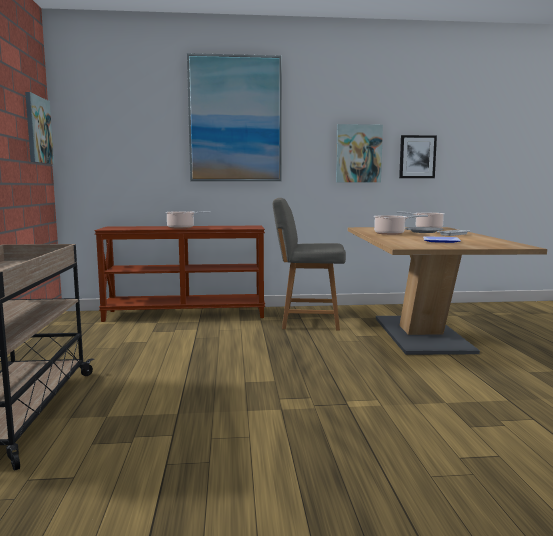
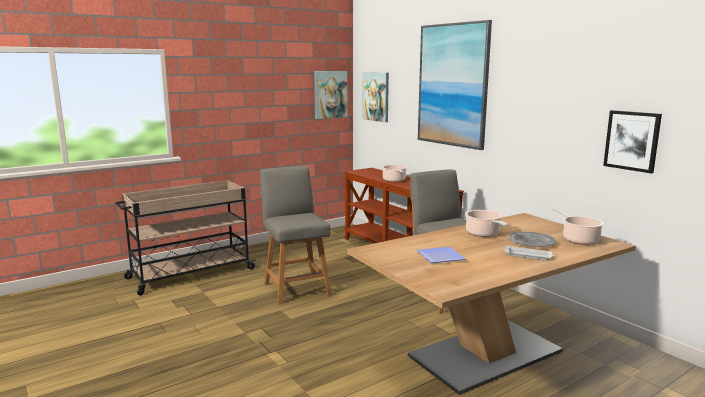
camera: 60 degrees right, 5 degrees up
(195, 364) = (296, 288): none -> grey chair
(358, 153) = (559, 129): picture -> picture (376, 96)

